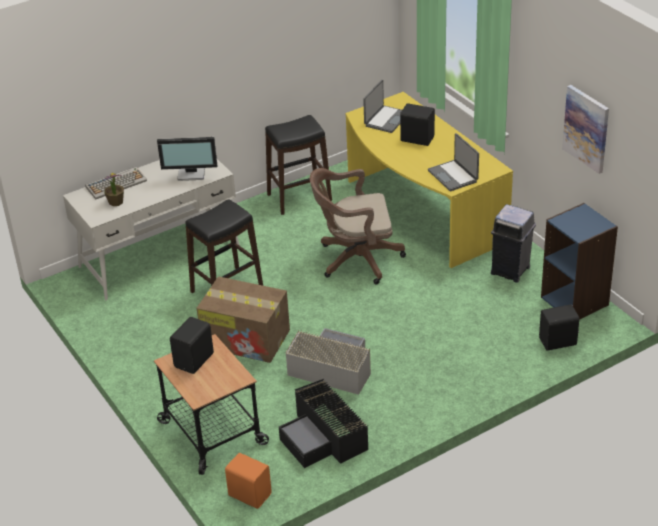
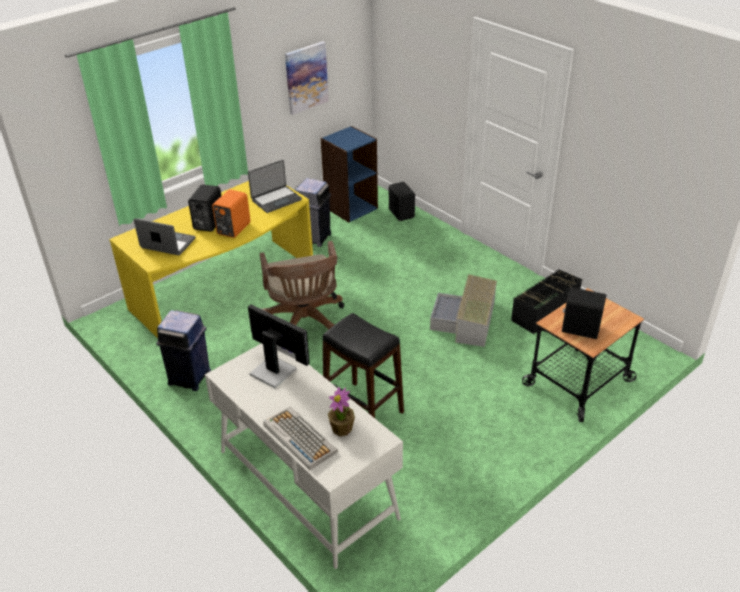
camera: 100 degrees left, 0 degrees up
(192, 173) = (273, 370): monitor -> monitor turned 45 degrees counterclockwise
(247, 339) = (440, 381): cardboard box -> none
(250, 494) = (636, 348): orange speaker -> orange speaker (232, 229)
(299, 197) = (190, 377): black stool -> blue trash can

